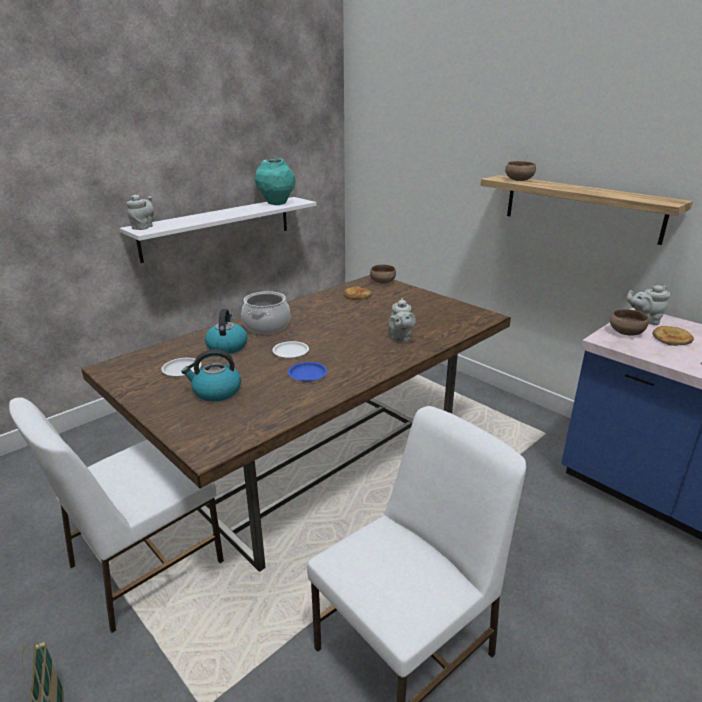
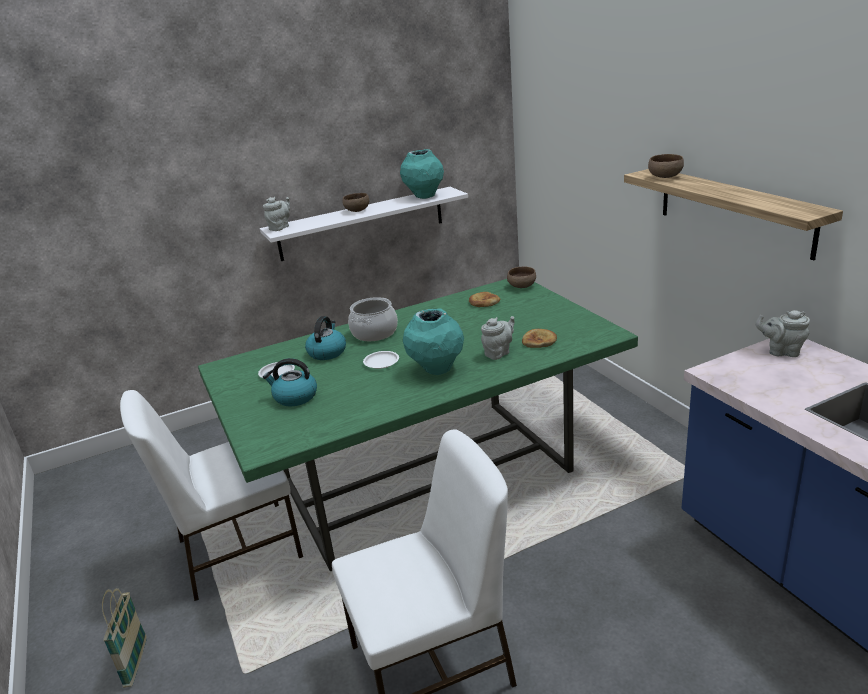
camera: 20 degrees right, 0 degrees up
(308, 374) = (384, 386): blue plate -> none
(320, 462) = (428, 476): brown dining table -> green dining table
(351, 355) = (437, 370): none -> turquoise vase
(400, 337) = (498, 353): grey teapot -> grey teapot turned 150 degrees counterclockwise
(625, 333) = (744, 365): brown bowl -> brown bowl (356, 210)
(671, 338) = (797, 376): bread -> bread (539, 341)

